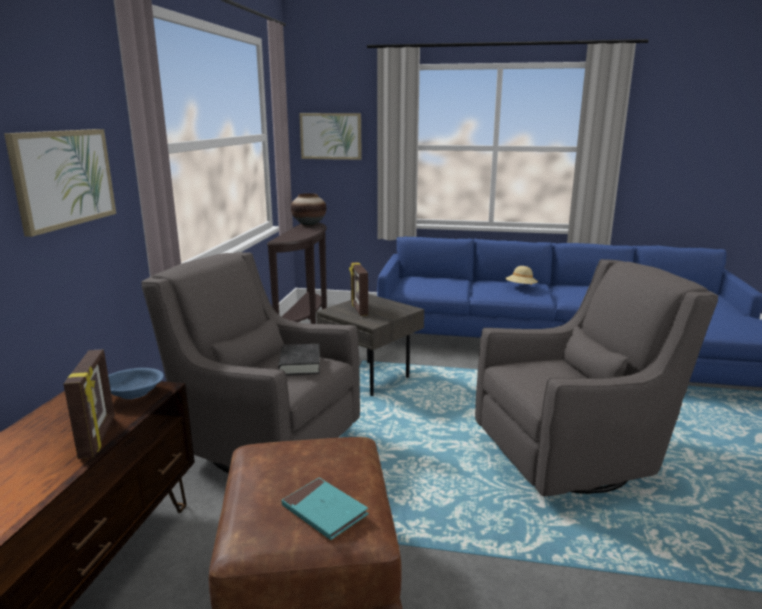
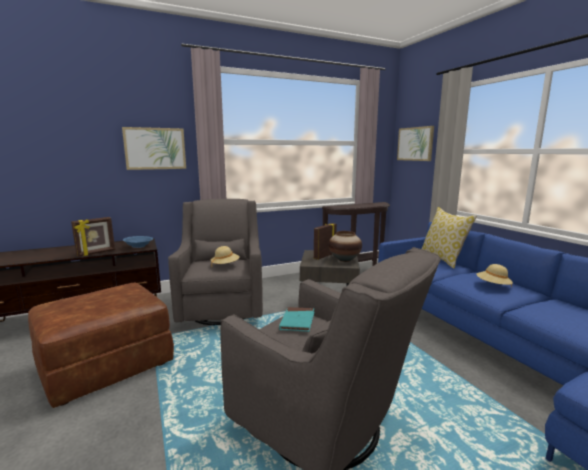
camera: 55 degrees right, 5 degrees down
(300, 364) = (225, 265): black book -> beige hat
(309, 224) = (377, 203): vase -> vase (344, 260)
(324, 511) = (72, 311): turquoise book -> turquoise book (297, 321)
(437, 277) = (442, 259): none -> pillow

